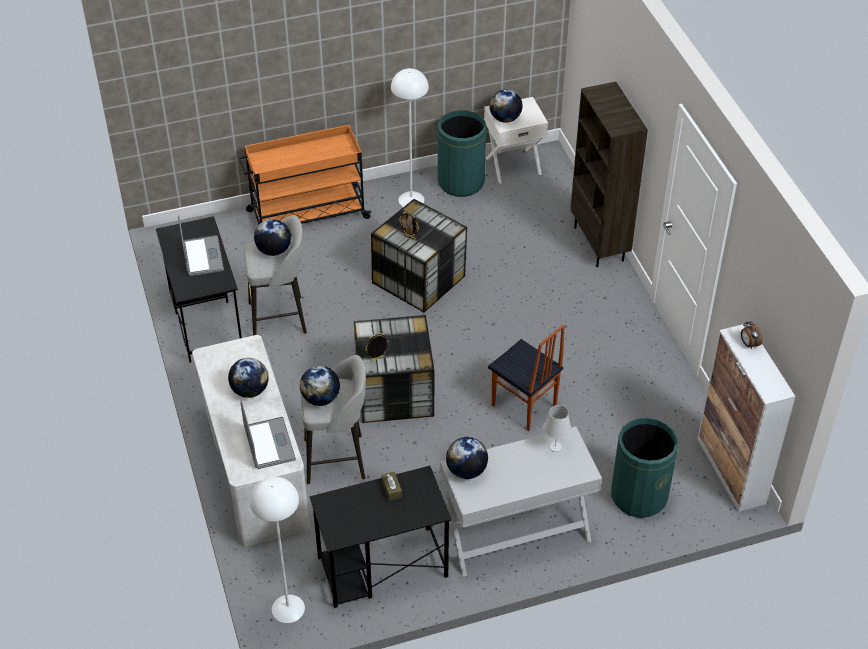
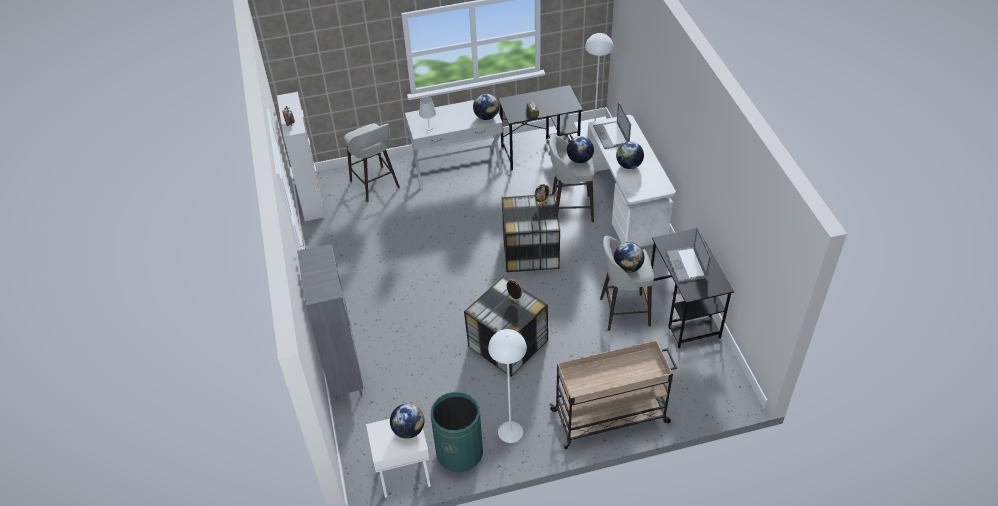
camera: 175 degrees left, 0 degrees up
(306, 215) = (611, 416): orange cart -> beige cart
(523, 407) = (438, 240): chair -> none
(599, 244) = (344, 375): brown bookcase -> grey bookcase
(639, 495) = (375, 185): green trash can -> grey stool

